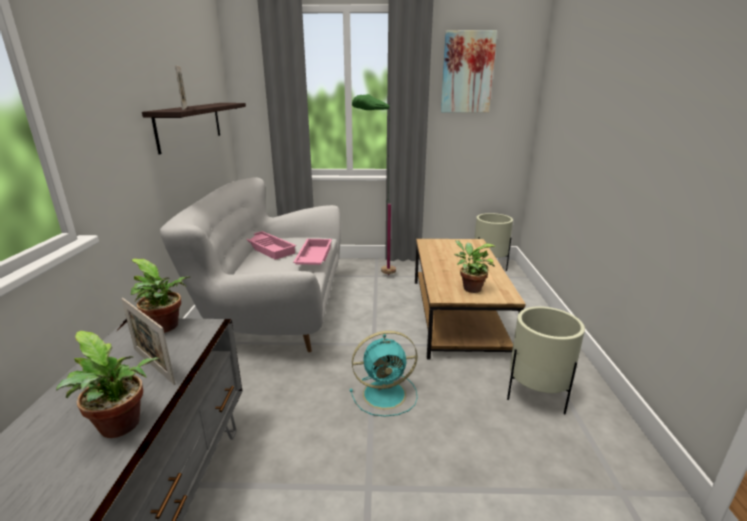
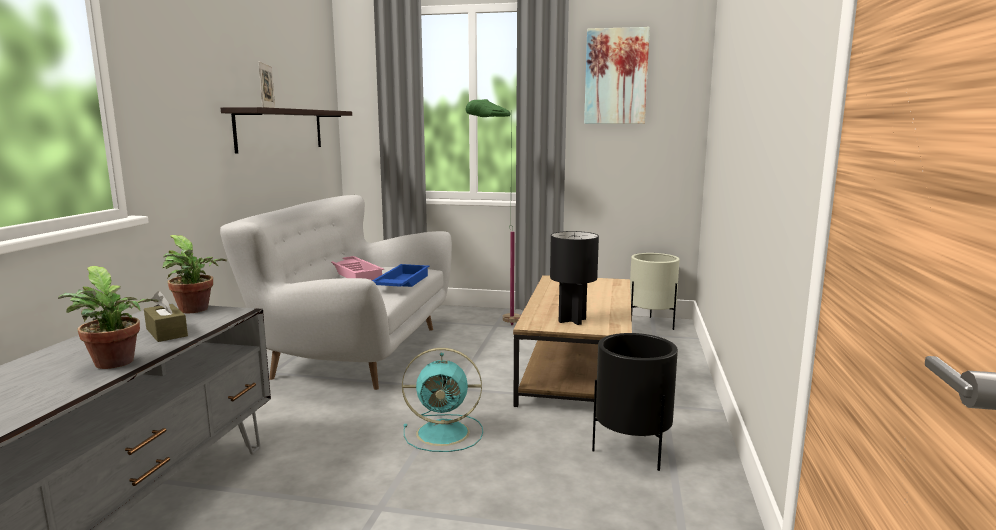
camera: 10 degrees right, 10 degrees down
(154, 366) = (166, 332): picture frame -> brown tissue box
(313, 257) = (400, 283): pink tray -> blue tray
(469, 288) = (572, 320): potted plant -> black table lamp
(536, 397) = (632, 452): beige planter -> black planter

